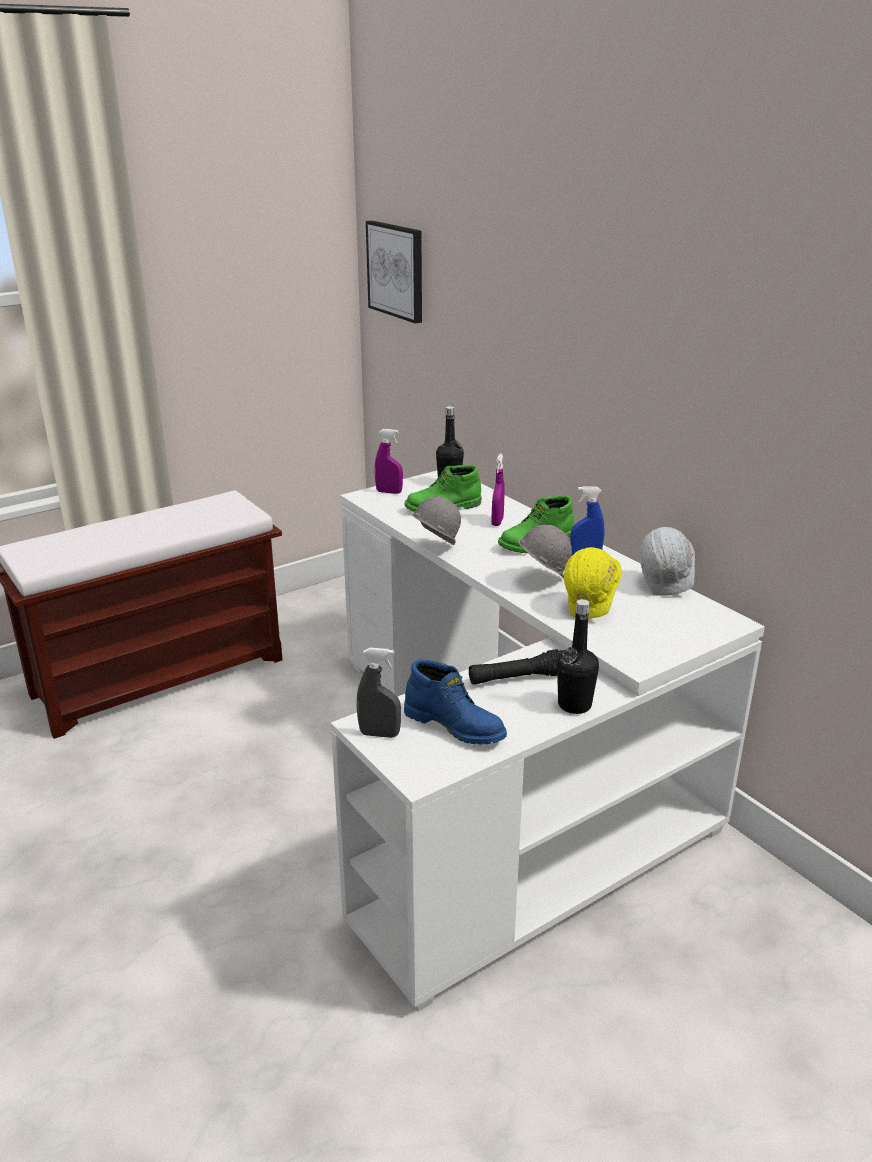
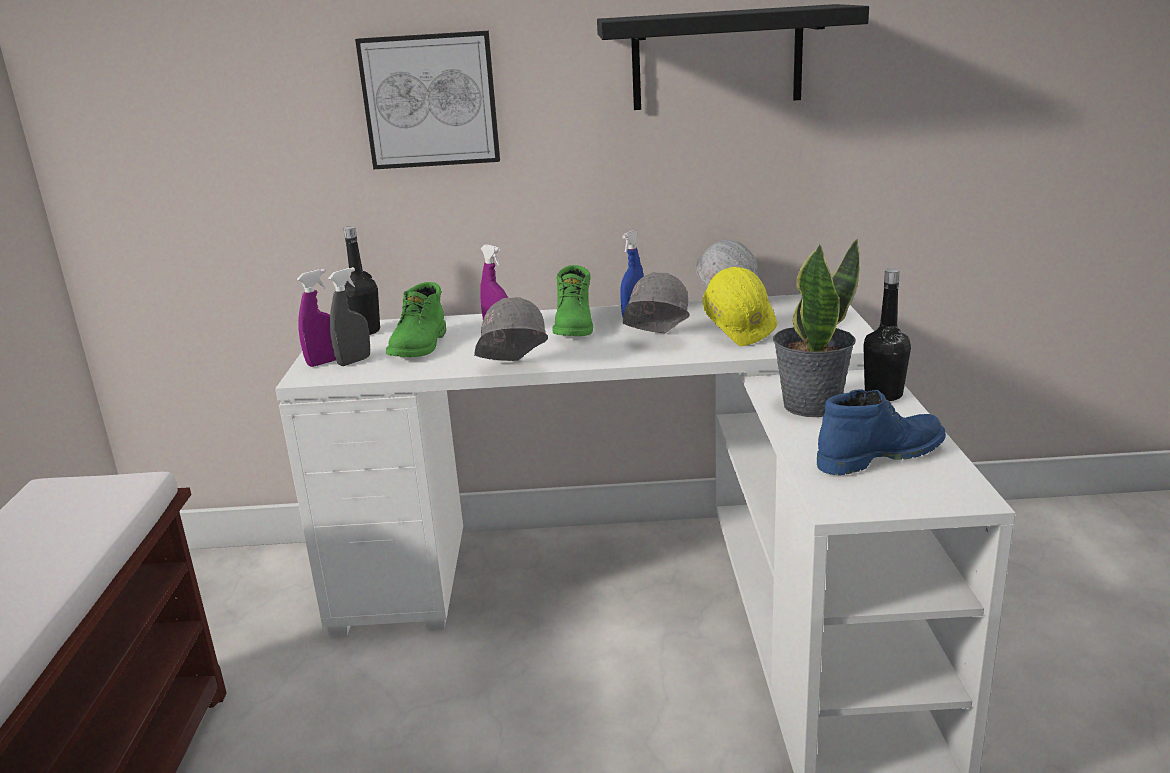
camera: 55 degrees left, 5 degrees down
(379, 734) = (865, 499): grey spray bottle -> grey spray bottle (354, 361)
(396, 270) = (131, 86): picture -> picture (430, 100)
(520, 678) = (810, 405): black flashlight -> potted plant
(706, 362) = (716, 58): none -> black shelf

